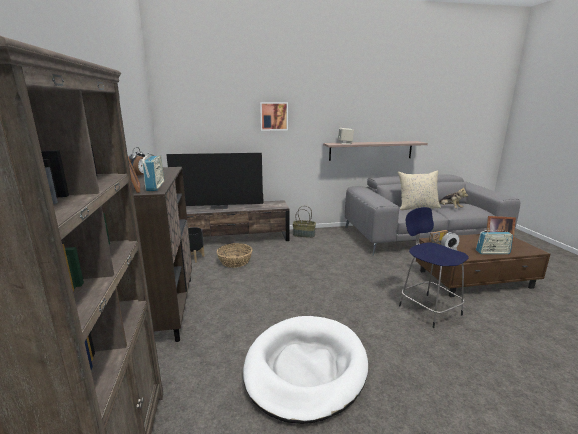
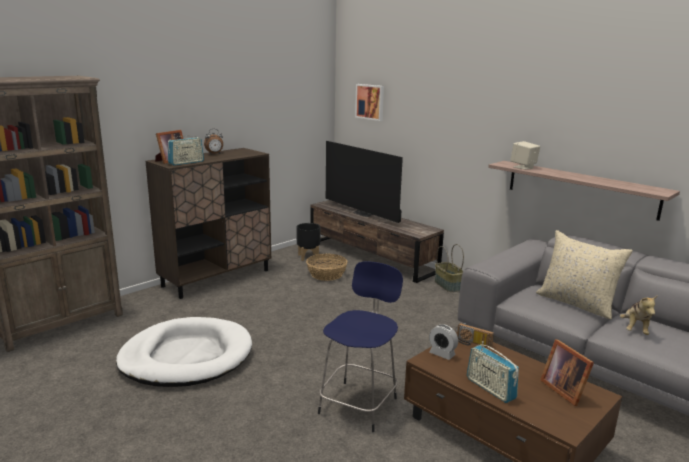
camera: 55 degrees right, 0 degrees up
(274, 116) = (444, 112): picture -> picture (370, 102)

